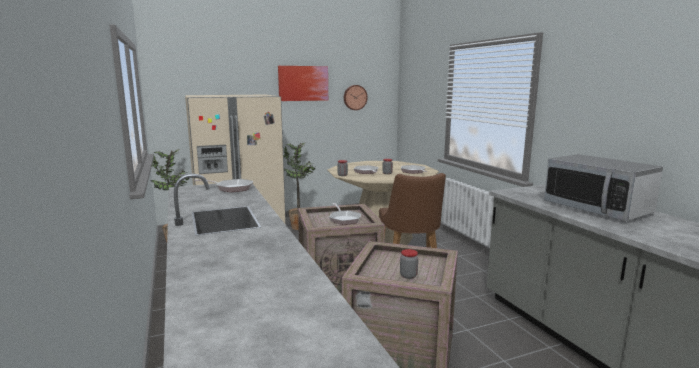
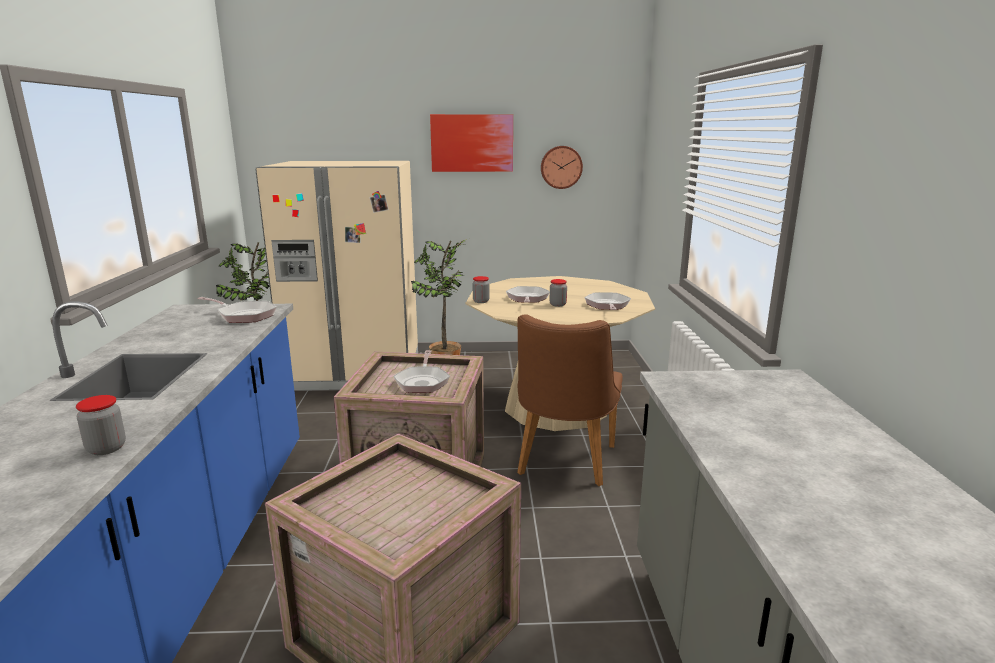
camera: 20 degrees right, 5 degrees up
(408, 275) = (383, 520): jar -> jar (106, 448)
(596, 209) = (808, 455): microwave -> none

